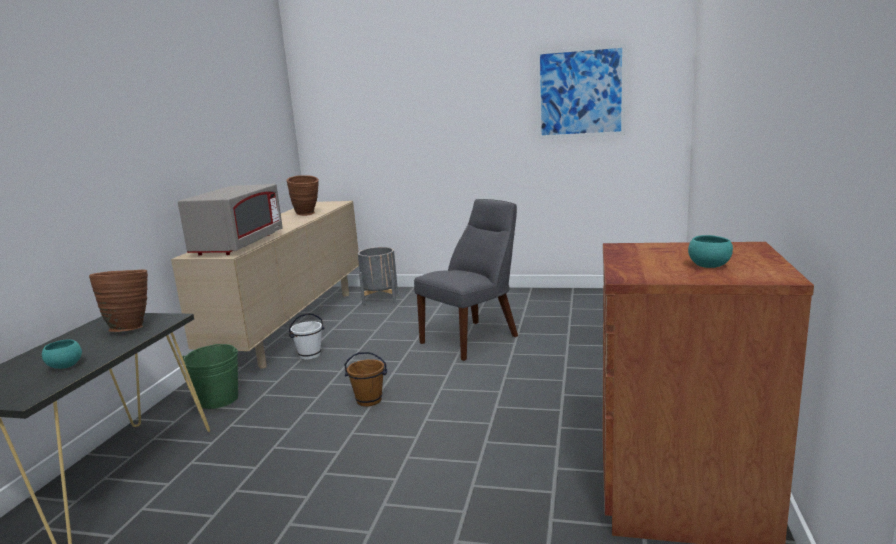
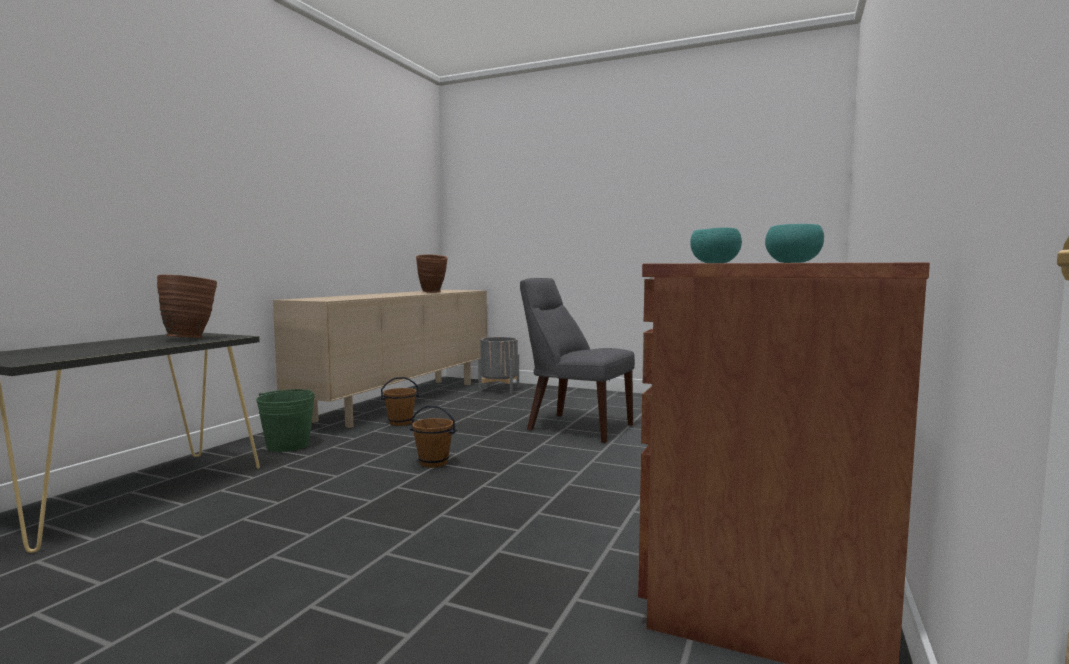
camera: 10 degrees right, 10 degrees down
(65, 366) = (96, 350): turquoise bowl -> turquoise bowl (715, 263)
(238, 245) = (344, 298): grey microwave -> none
(310, 355) = (400, 423): white bucket -> brown bucket
(473, 338) = (575, 427): grey chair -> grey chair turned 120 degrees counterclockwise
(580, 92) = (723, 186): picture -> none

